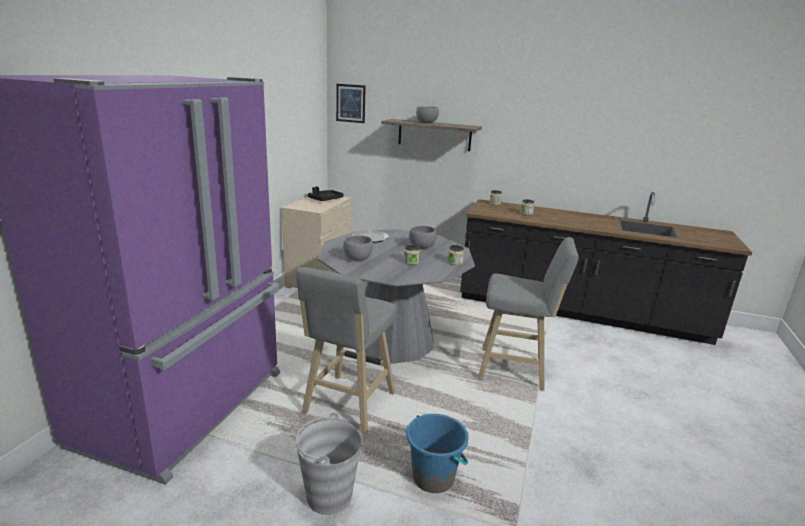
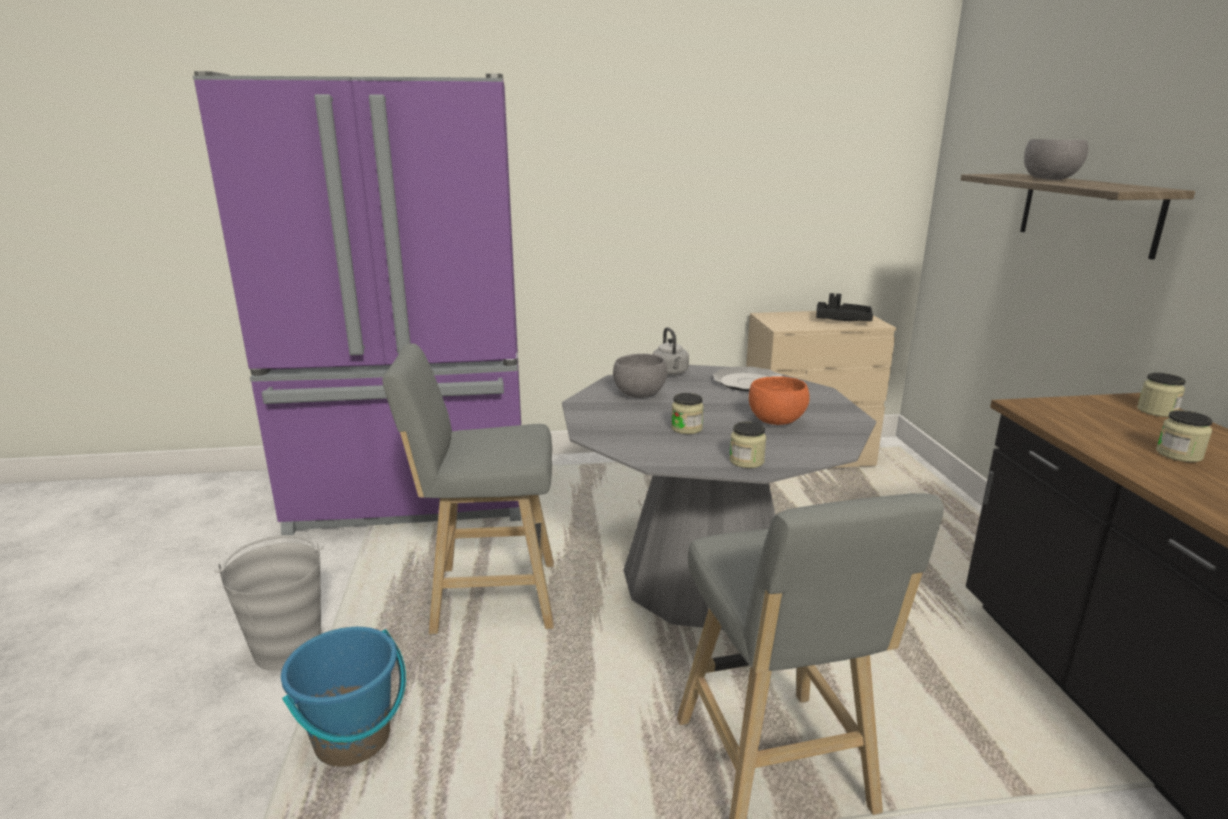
camera: 65 degrees right, 0 degrees up
(336, 246) = (670, 373): none -> grey kettle
(350, 103) = (967, 144): picture -> none
(421, 247) = (777, 421): grey bowl -> orange bowl

